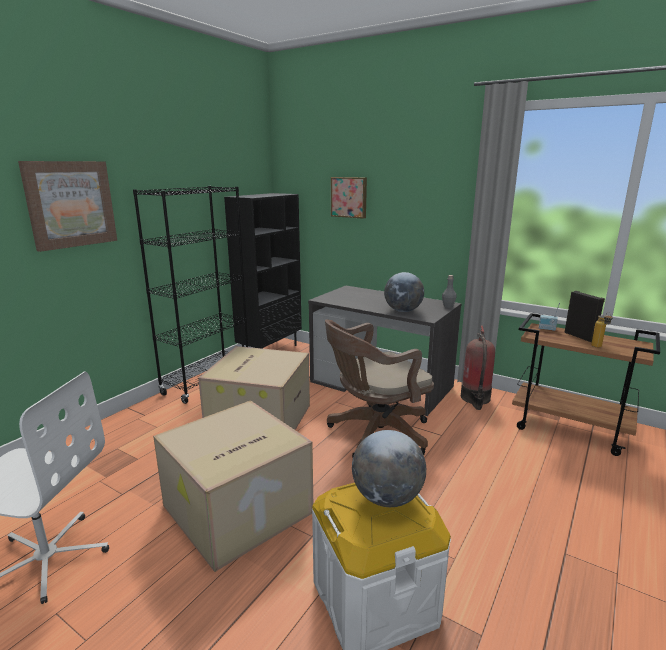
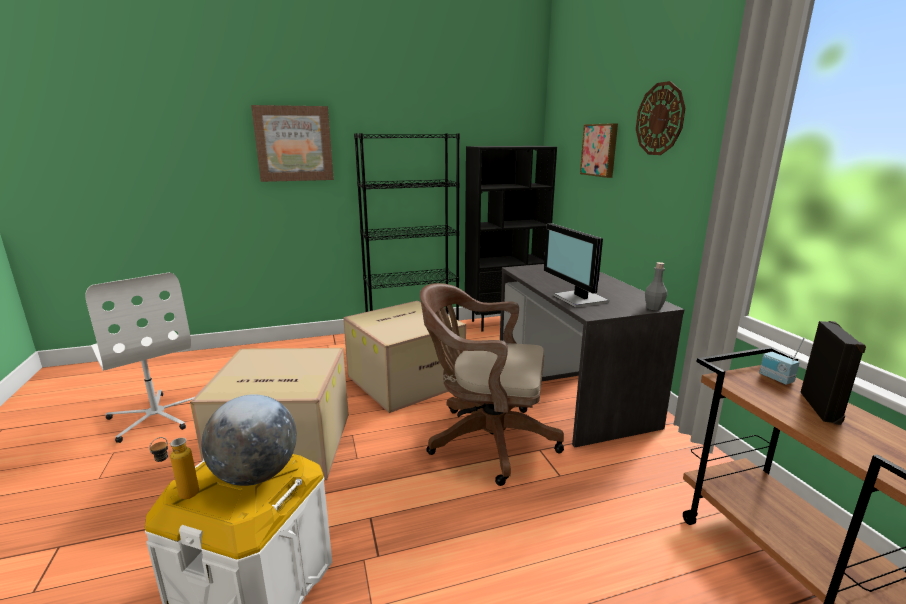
camera: 40 degrees right, 0 degrees up
(403, 311) = (579, 299): globe -> monitor
(409, 176) = (660, 119): none -> wall clock
(475, 399) = (675, 456): fire extinguisher -> none
(598, 347) = (821, 434): bottle -> bottle (181, 498)

